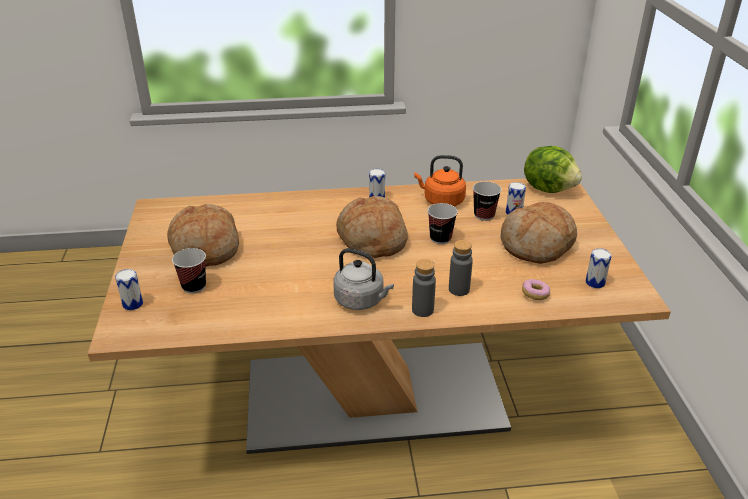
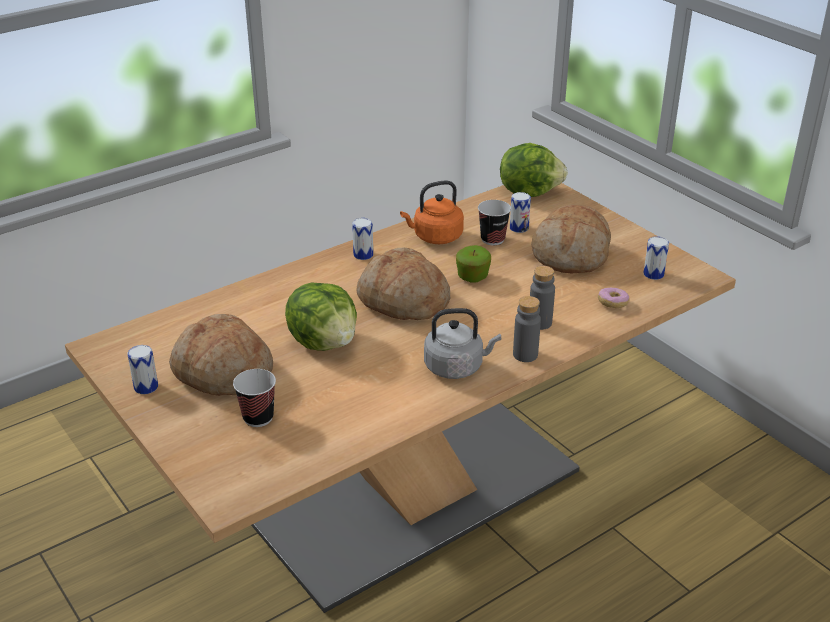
camera: 30 degrees left, 0 degrees up
(132, 304) = (206, 462): can -> can (146, 387)
(289, 250) = (324, 342): none -> lettuce
(440, 238) = (472, 277): cup -> apple

